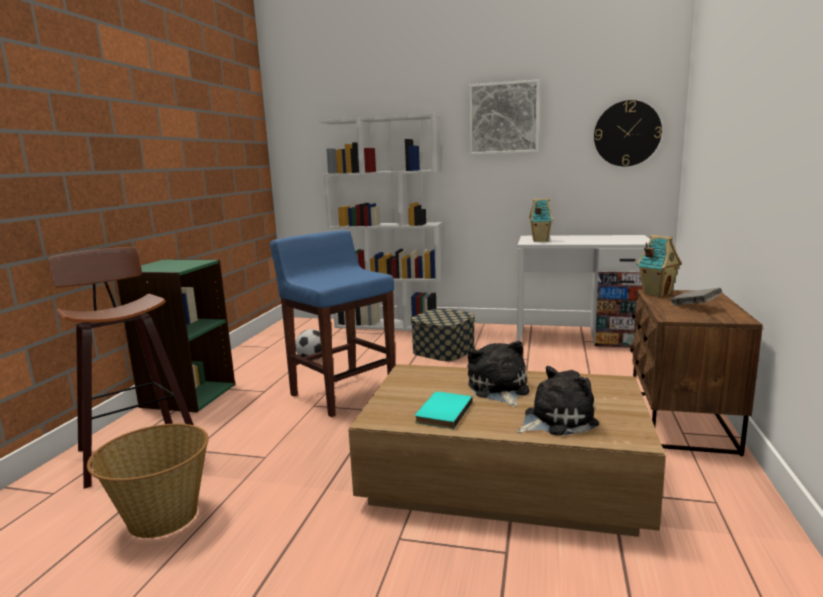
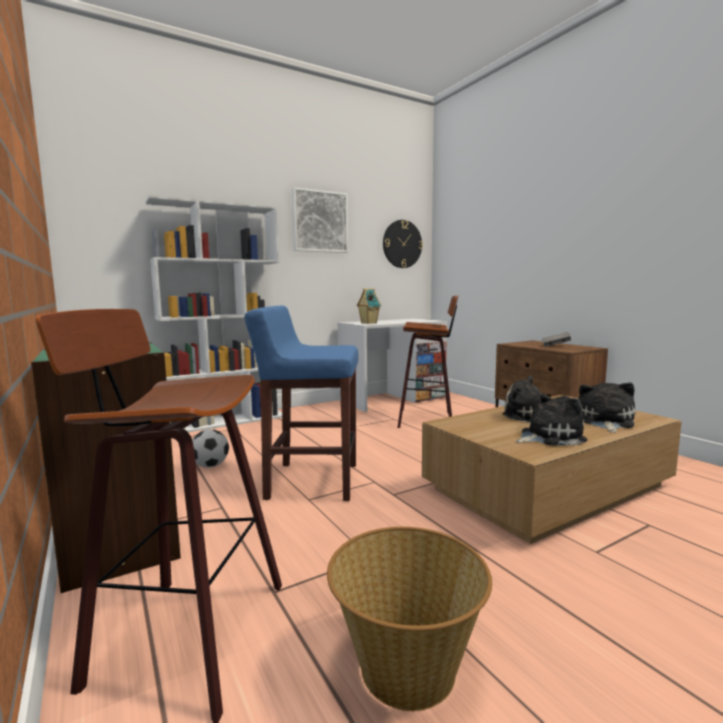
camera: 45 degrees left, 5 degrees down
(442, 412) = (548, 437): turquoise book -> plush toy
(443, 350) = (321, 428): storage box -> none
(562, 368) = (427, 419): none -> stool
(656, 293) = (515, 344): toy house -> none

